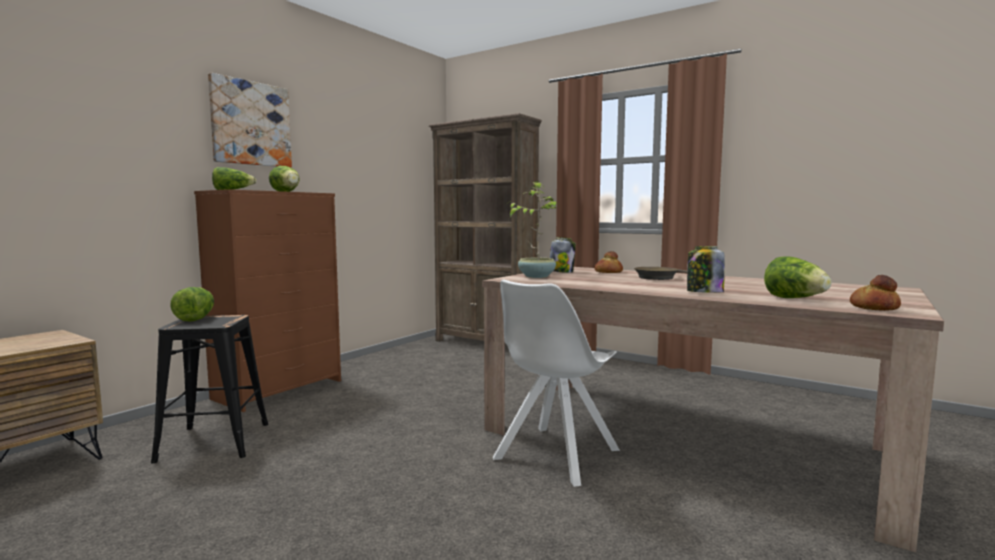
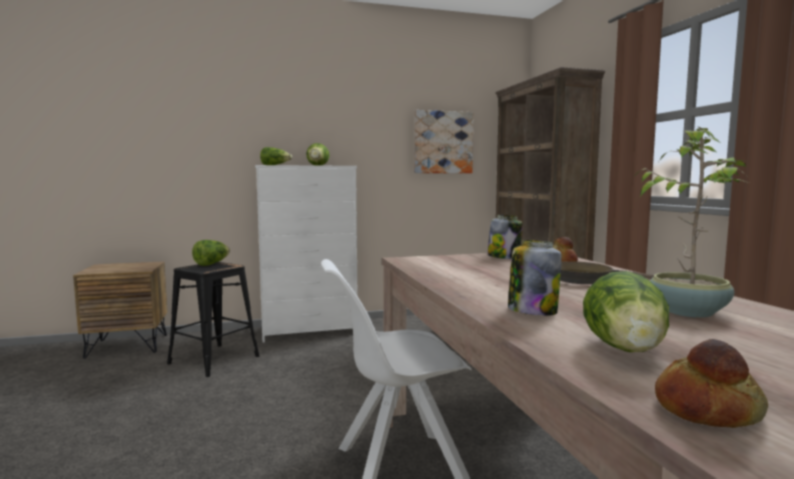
camera: 40 degrees right, 0 degrees up
(250, 123) = (306, 110): picture -> picture (443, 142)
(280, 389) = (310, 330): brown dresser -> white dresser
(536, 276) = (449, 259): potted plant -> potted plant (688, 311)

